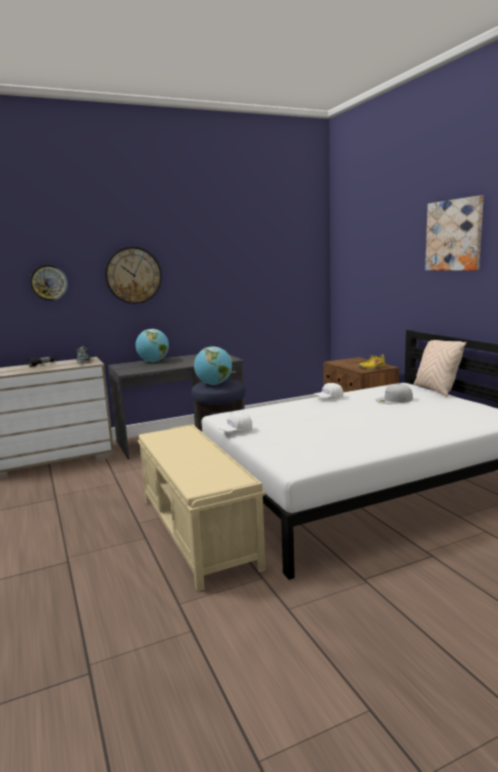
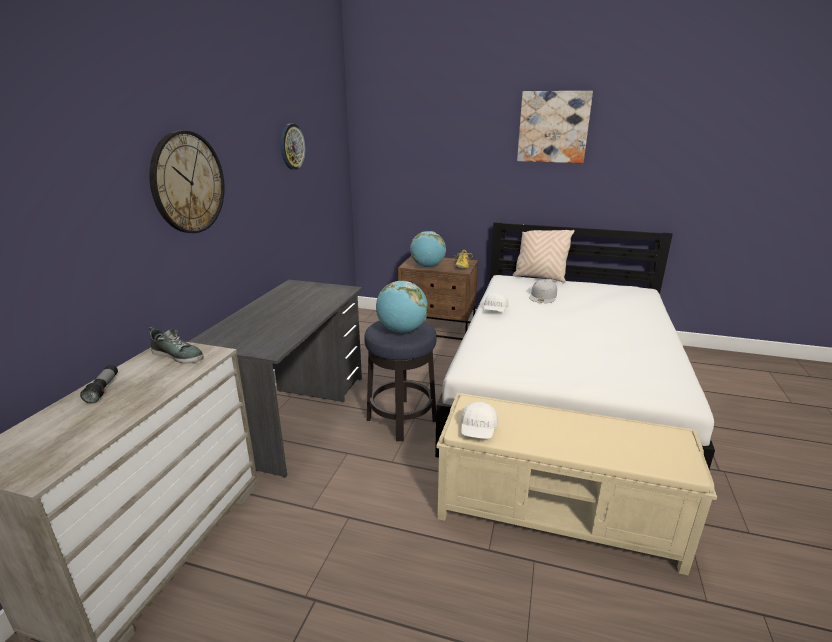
camera: 50 degrees left, 10 degrees up
(49, 282) = (60, 215): wall clock -> wall clock (292, 146)
(153, 361) = (247, 320): globe -> globe (428, 266)
(235, 431) = (535, 382): white cap -> white cap (478, 430)

